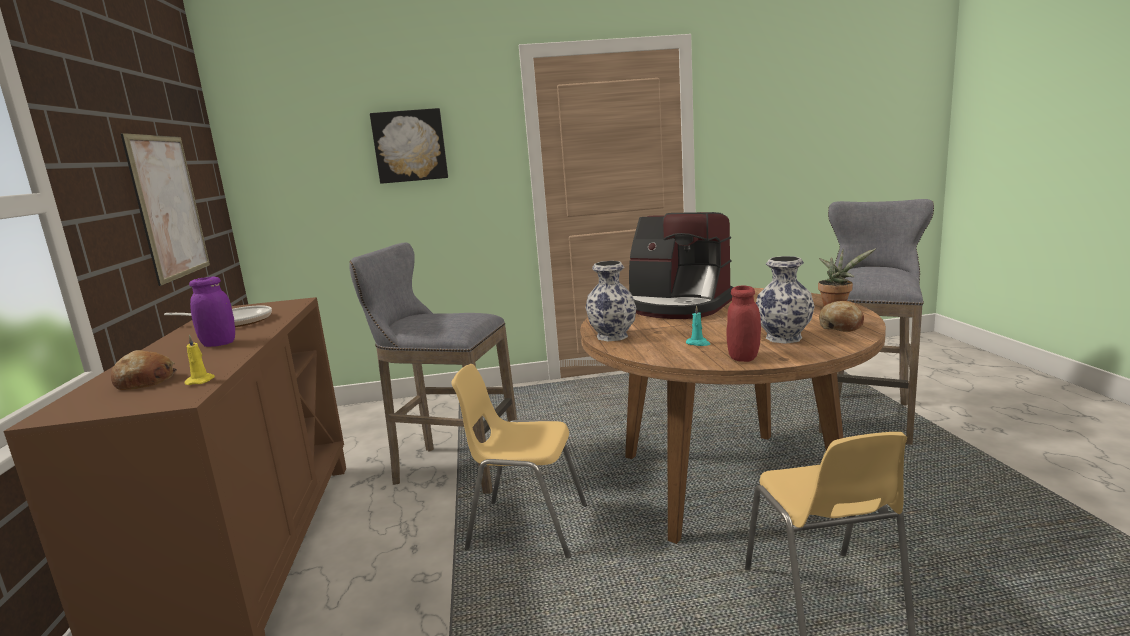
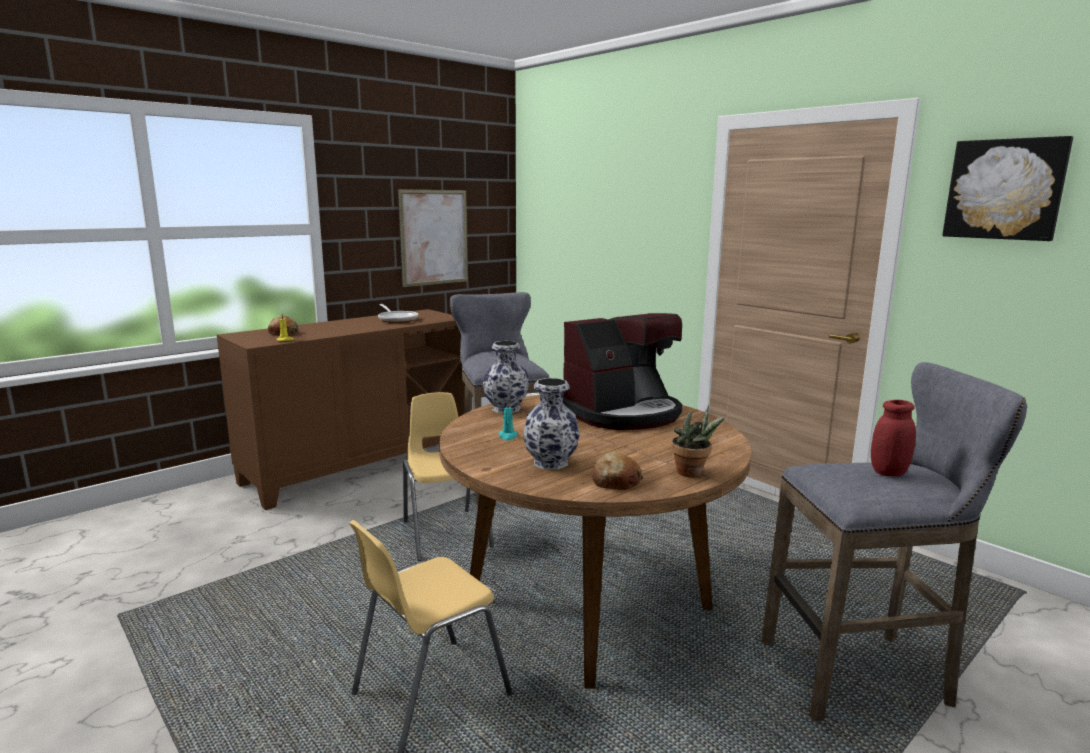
camera: 55 degrees right, 0 degrees up
(219, 344) = (351, 327): purple jar -> none
(410, 146) = (621, 210): picture -> picture (1005, 189)
(677, 306) = (623, 413): coffee machine -> coffee machine turned 120 degrees counterclockwise
(743, 357) = (478, 455): red jar -> red jar (889, 472)

